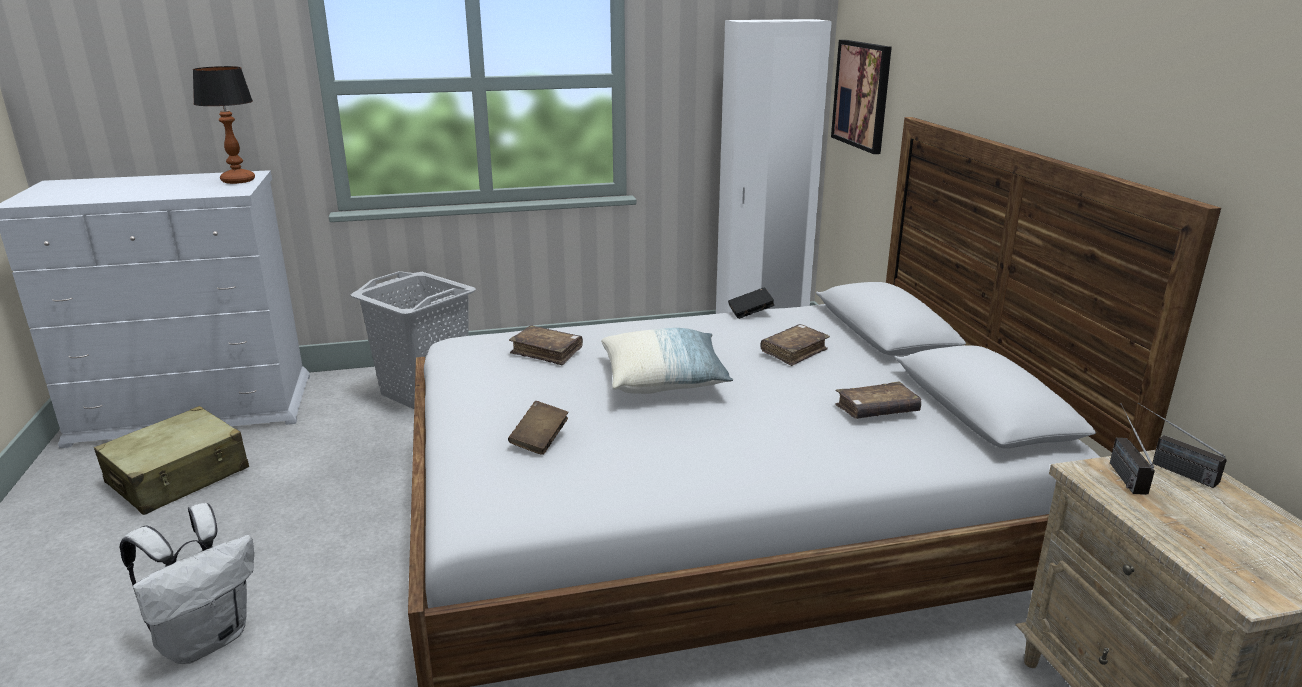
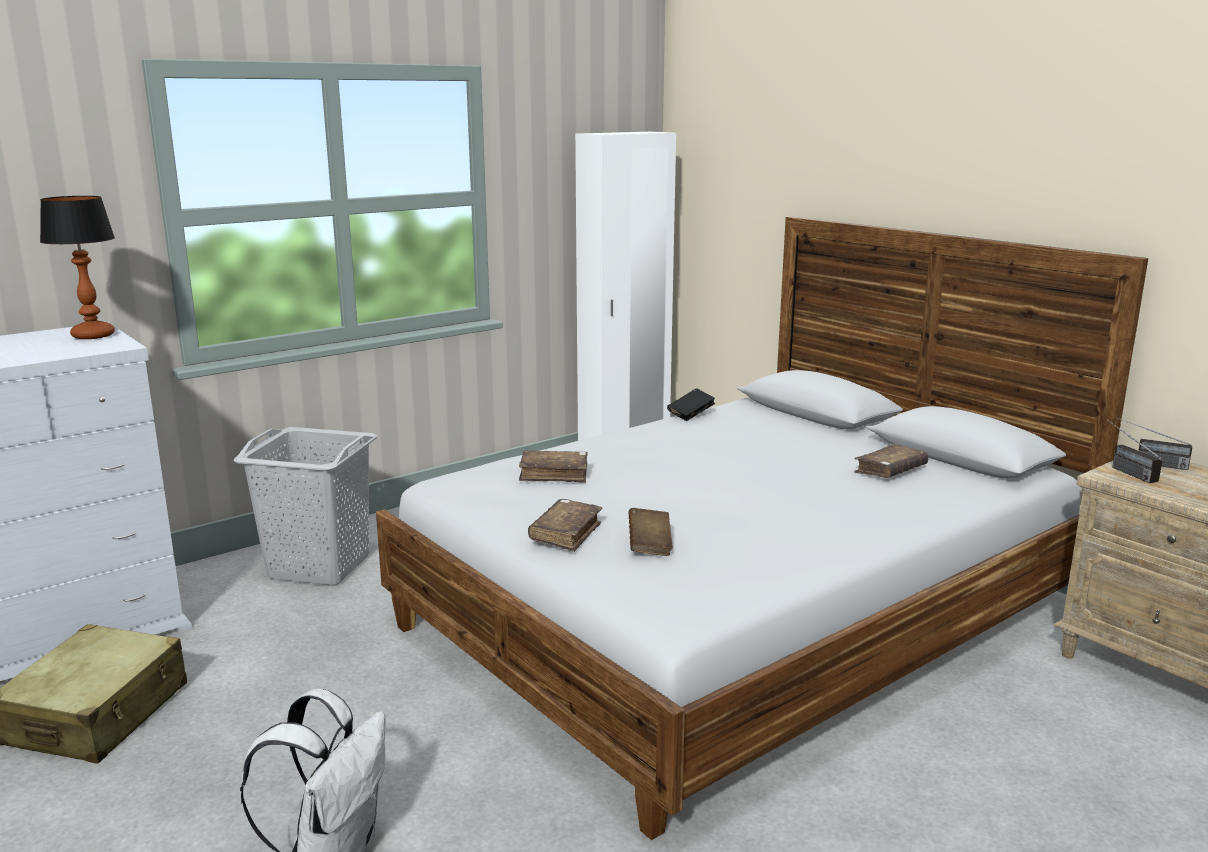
camera: 25 degrees left, 5 degrees down
(664, 380) = (692, 478): pillow -> none
(794, 352) = (769, 439): brown book -> brown book (566, 534)
(862, 95) = (711, 201): picture -> none

